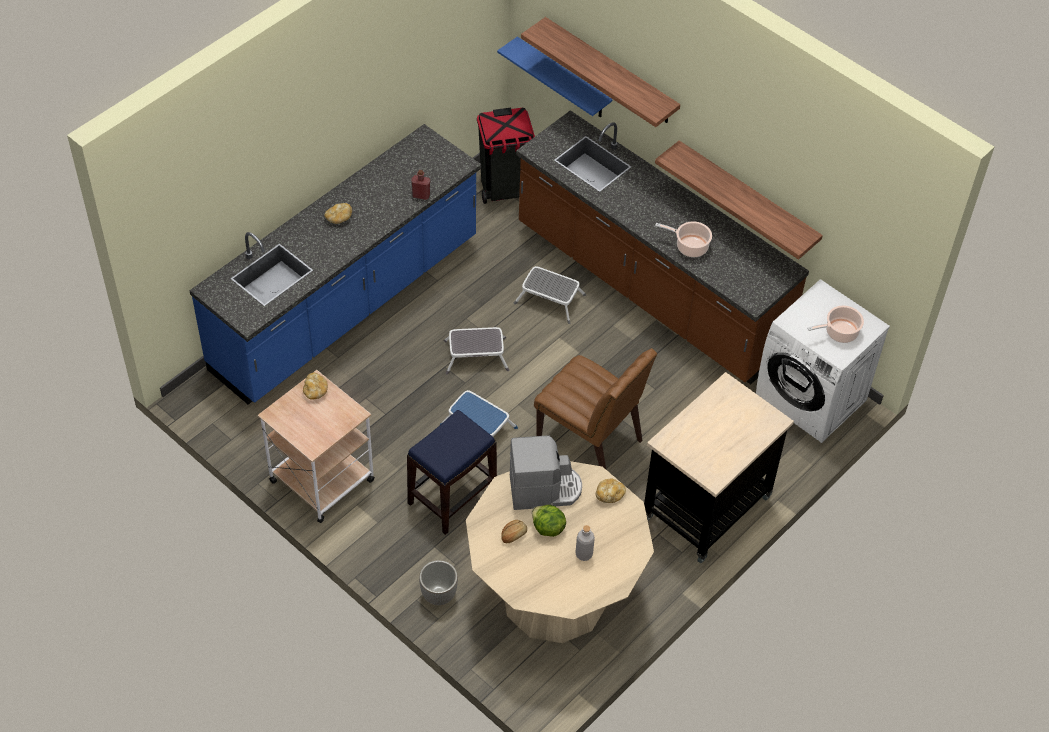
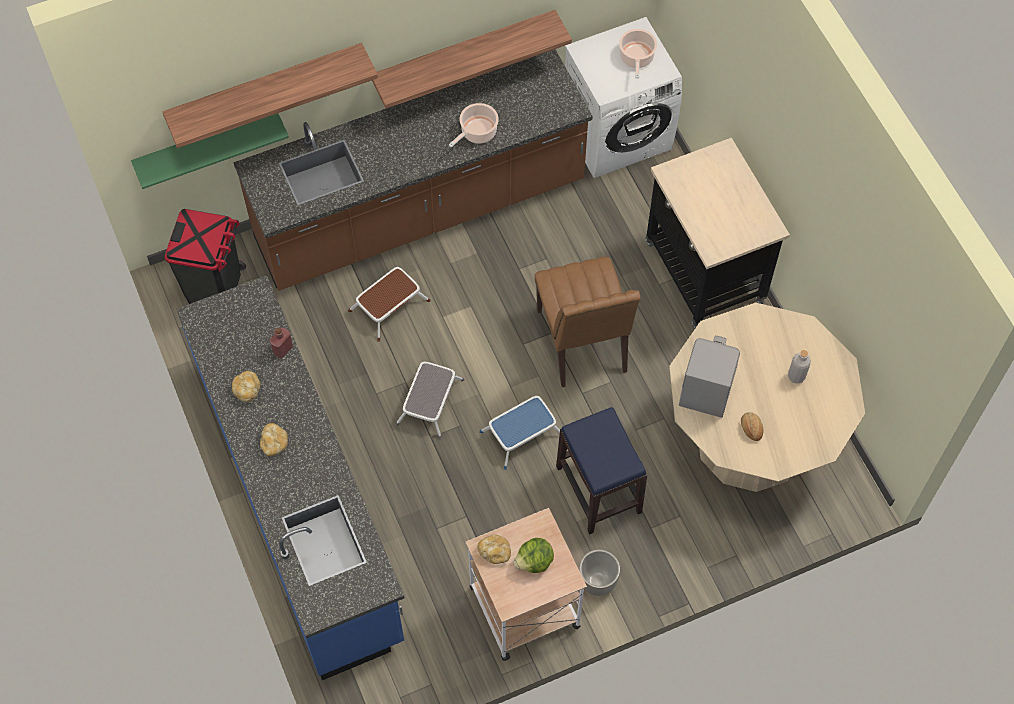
camera: 65 degrees left, 10 degrees up
(439, 595) = (709, 544): planter -> planter (597, 582)
(547, 528) = (754, 396): lettuce -> lettuce (534, 562)
(549, 299) = (389, 306): grey step ladder -> brown step ladder
(563, 79) = (207, 145): blue shelf -> green shelf
(589, 439) = (581, 340): brown chair -> brown chair turned 105 degrees clockwise
(609, 495) = (736, 327): bread -> bread (247, 389)

